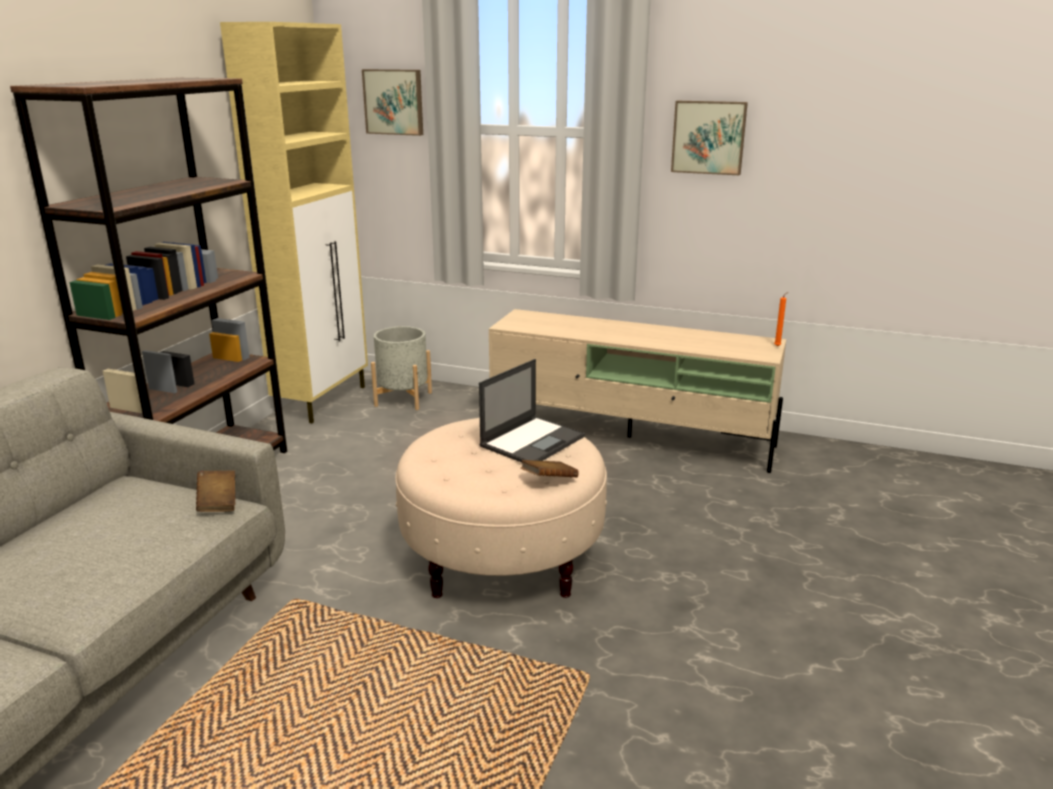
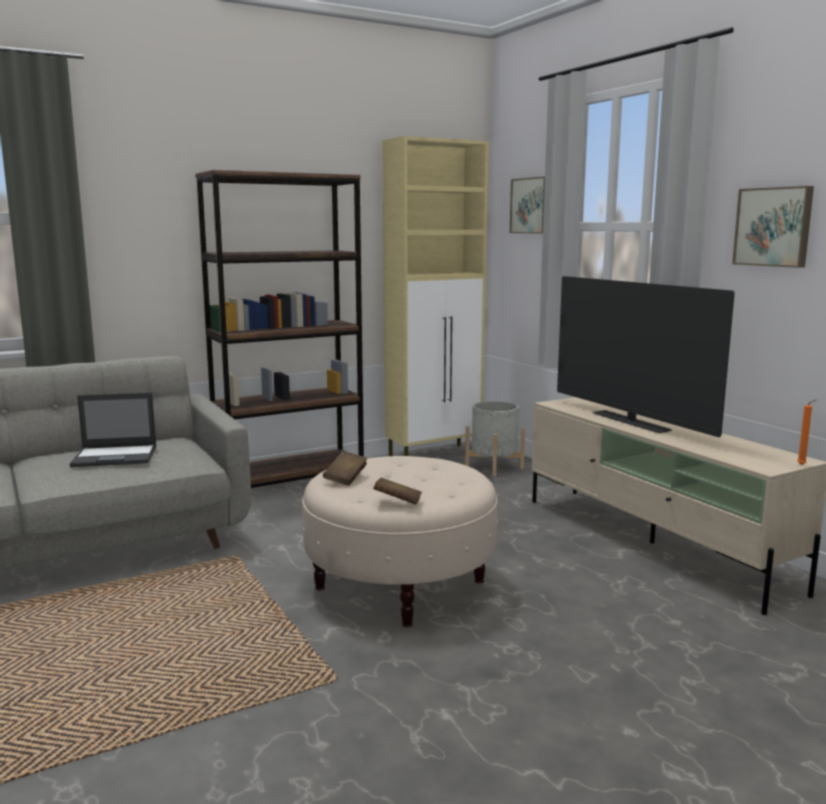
camera: 40 degrees right, 10 degrees down
(218, 502) = (196, 459): brown book -> brown book (346, 479)
(533, 441) = (439, 479): laptop -> laptop (116, 456)
(603, 332) = (630, 422): none -> television

